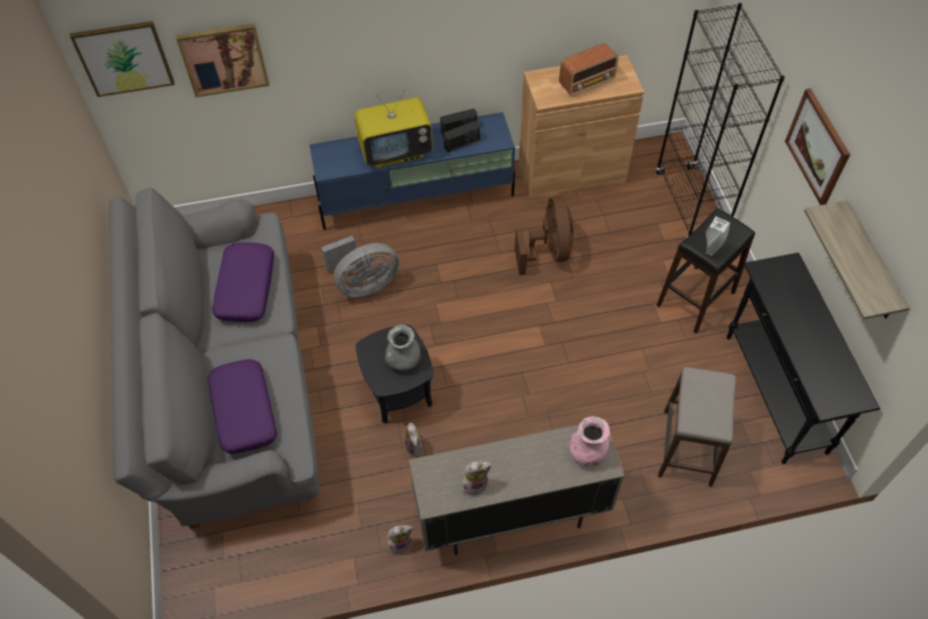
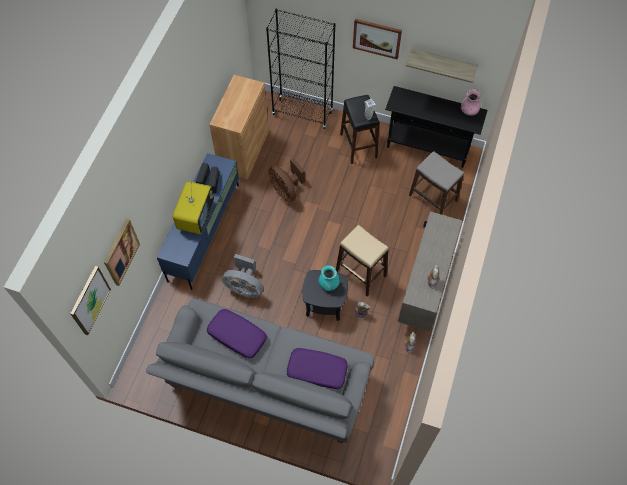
camera: 60 degrees left, 5 degrees up
(364, 284) = (245, 287): grey fan -> grey fan turned 105 degrees clockwise
(404, 360) = (328, 284): grey vase -> turquoise vase
(480, 413) = (361, 274): none -> beige stool
(548, 251) = (286, 190): brown fan -> brown fan turned 150 degrees counterclockwise
(587, 83) = (239, 102): radio -> none
(587, 452) = (442, 227): pink vase -> pink vase (469, 111)

